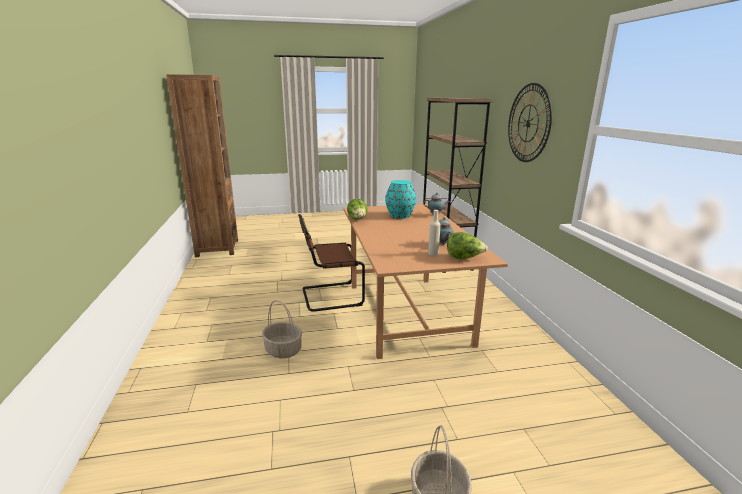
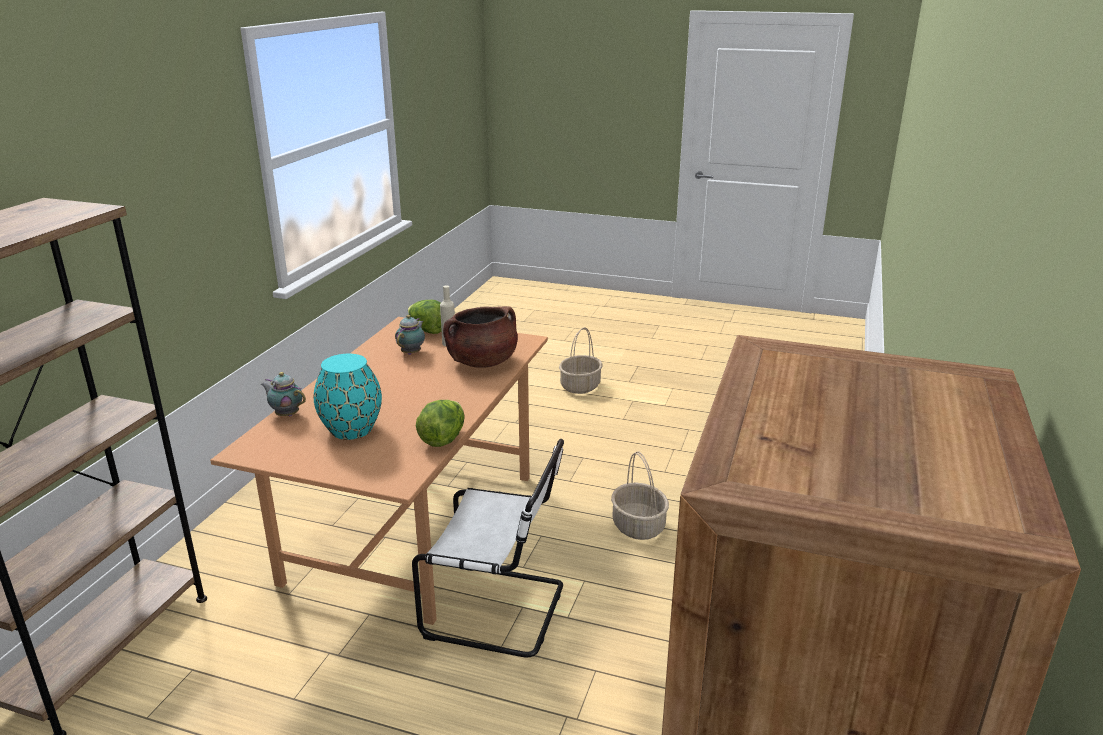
camera: 150 degrees left, 5 degrees up
(329, 297) = (500, 610): brown chair -> white chair
(393, 248) = (482, 362): none -> brown cooking pot
(528, 123) = (162, 204): wall clock -> none

